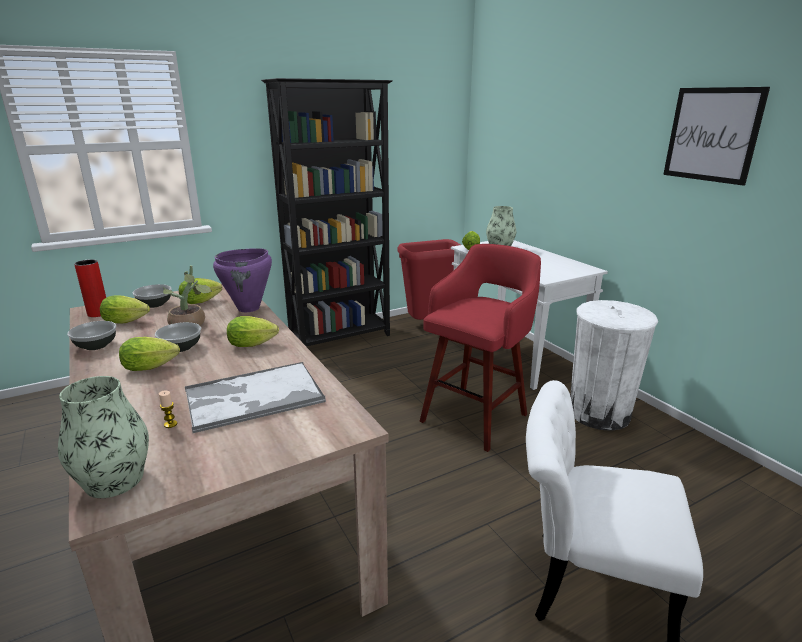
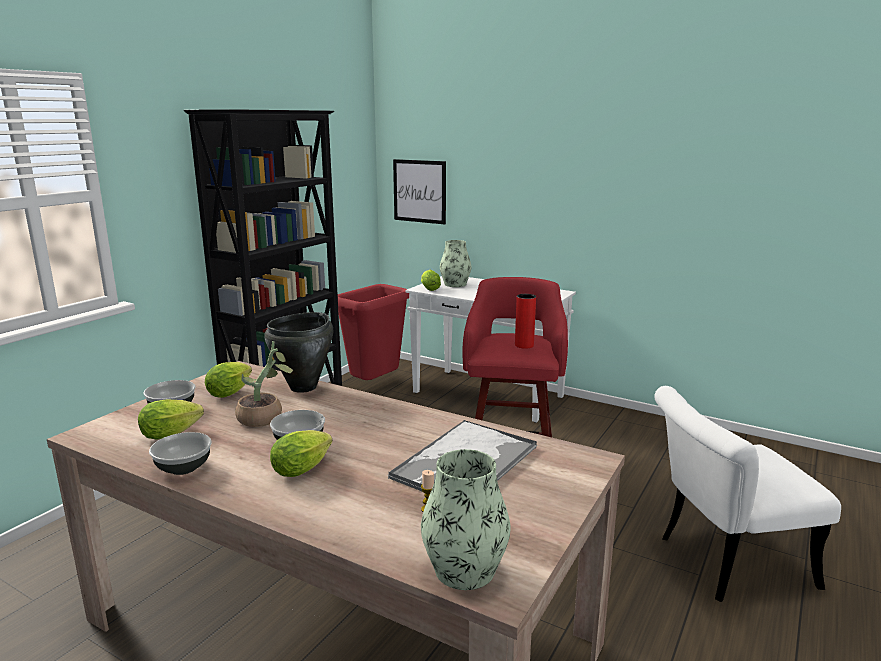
camera: 30 degrees left, 5 degrees down
(98, 313) = (109, 435): red vase -> red vase (524, 345)
(249, 308) = (304, 387): purple cooking pot -> black cooking pot
(255, 344) = (378, 419): lettuce -> none
(599, 413) = (606, 427): white trash can -> none
(712, 135) = (664, 161): picture -> picture (419, 191)

